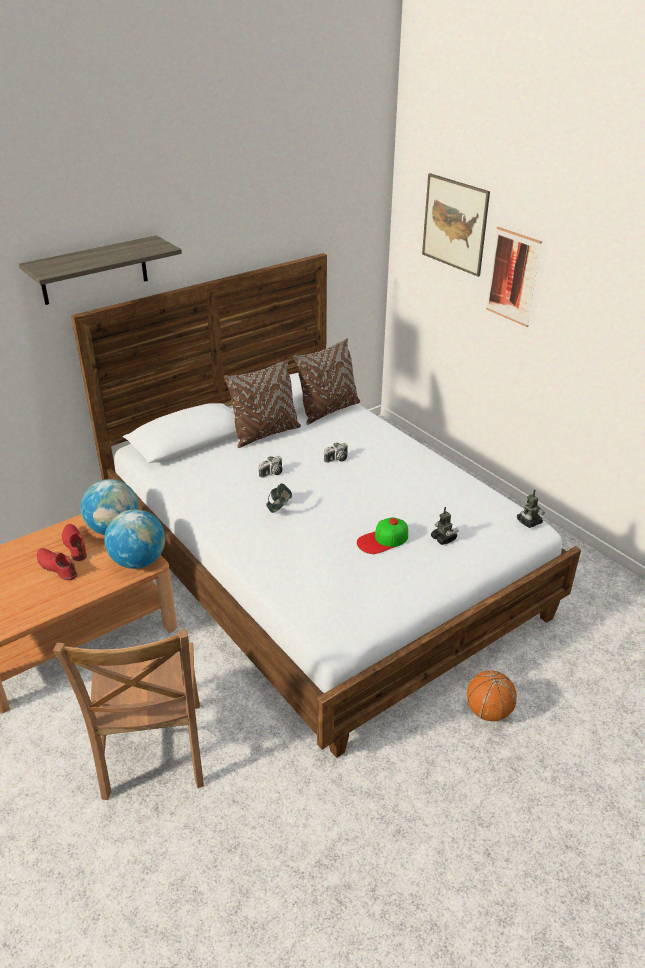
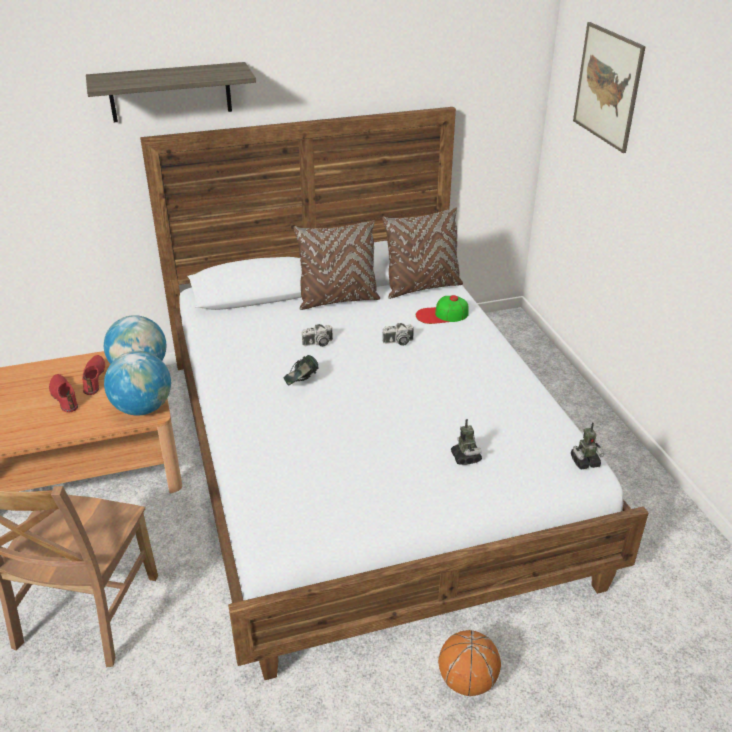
camera: 20 degrees right, 0 degrees up
(383, 540) = (393, 443): cap -> cap (442, 315)
(513, 277) = (658, 157): picture -> none

